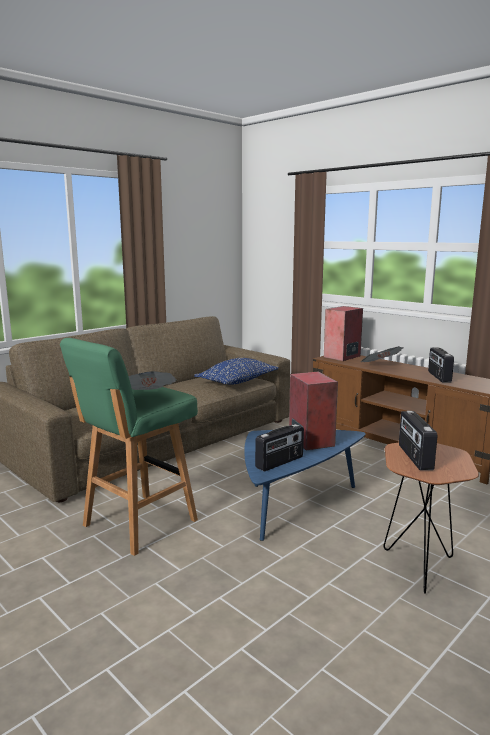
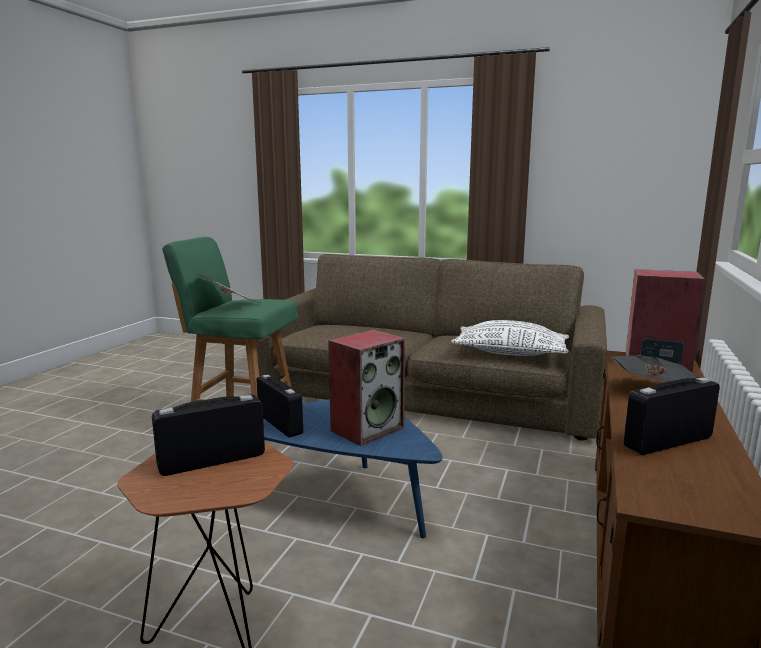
camera: 65 degrees right, 0 degrees up
(237, 381) = (509, 353): blue pillow -> white pillow
(280, 462) = (280, 424): radio -> radio turned 150 degrees counterclockwise

